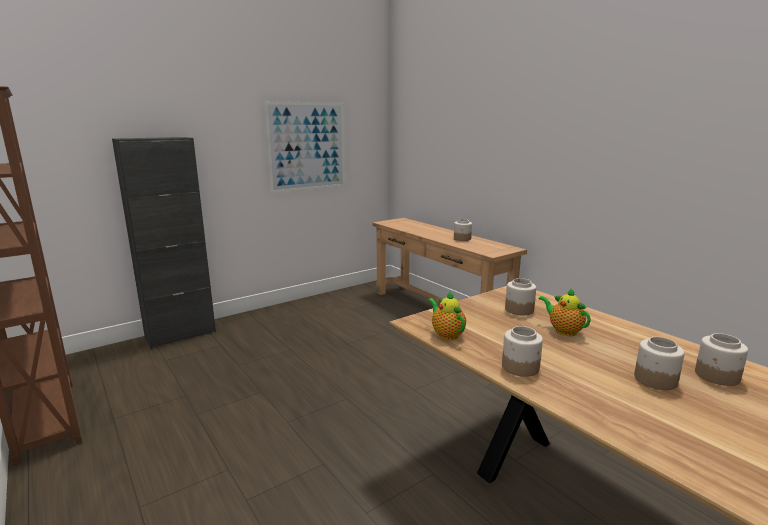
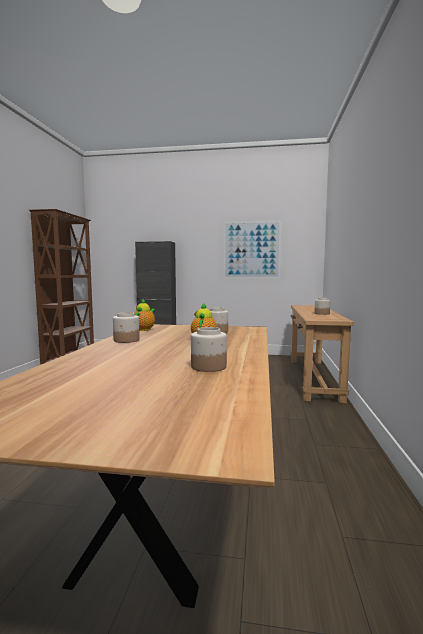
camera: 45 degrees right, 10 degrees down
(654, 379) = (165, 357): jar -> none

